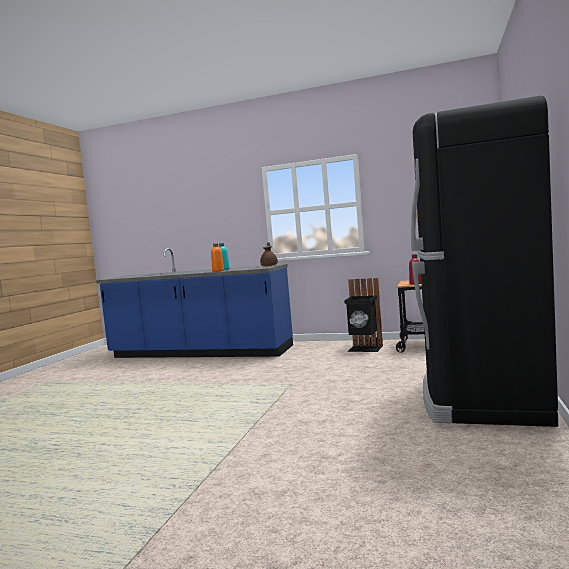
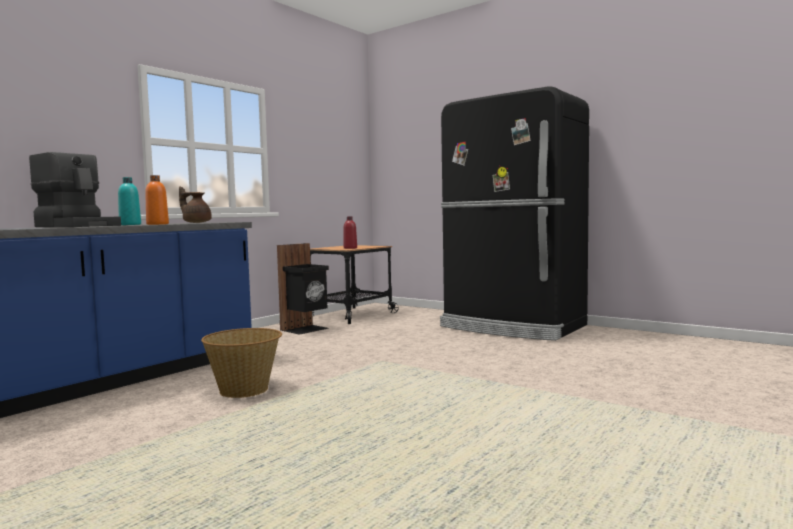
camera: 70 degrees left, 0 degrees up
(201, 270) = (78, 226): none -> coffee machine
(208, 374) = (245, 390): none -> basket

